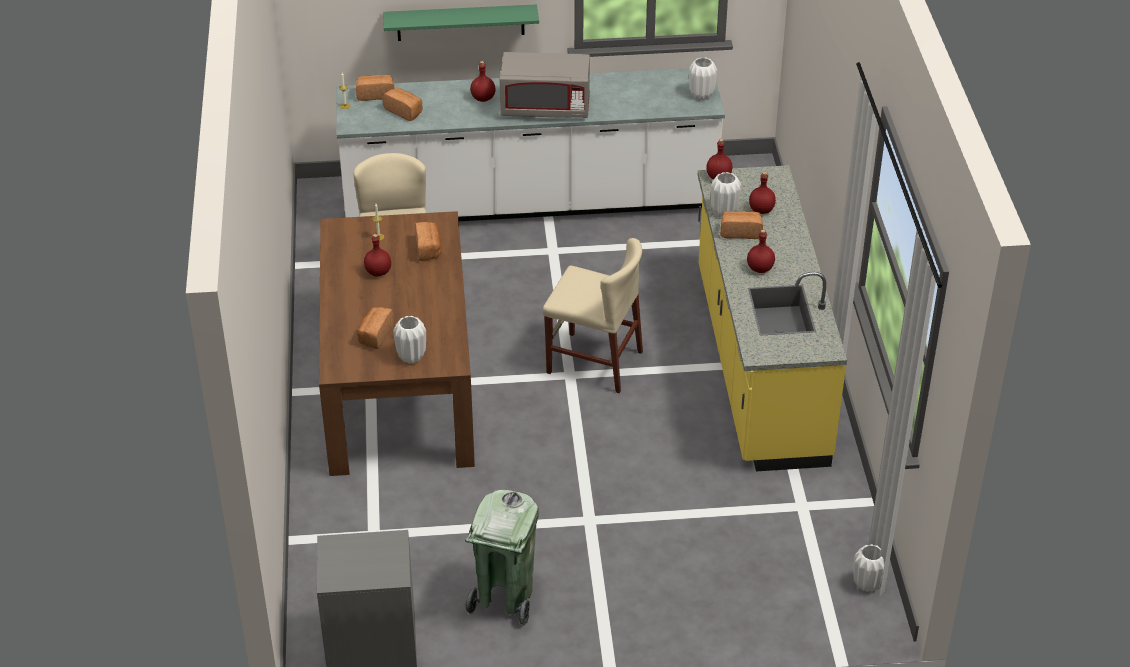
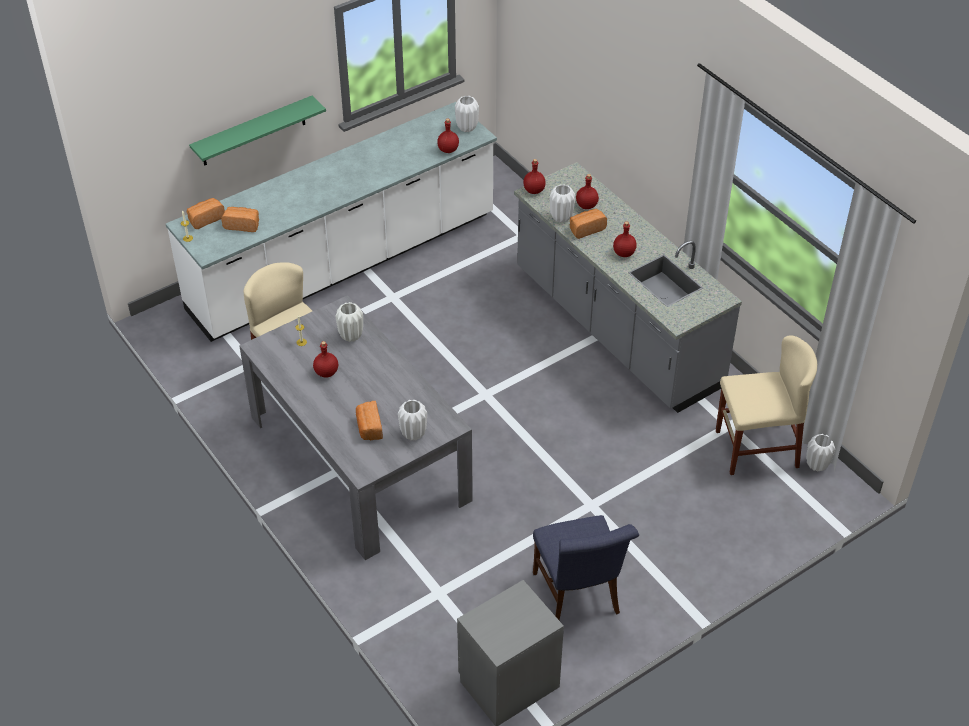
camera: 30 degrees left, 5 degrees up
(399, 384) = (359, 458): brown dining table -> grey dining table
(428, 249) = (351, 336): bread -> white vase
(483, 98) = (298, 190): red bottle -> red bottle (448, 149)
(504, 598) = (578, 597): green trash can -> blue chair
(545, 108) = (355, 181): grey microwave -> none
(594, 362) = (495, 376): beige chair -> beige chair (756, 449)
(758, 365) = (615, 329): yellow counter -> grey counter

